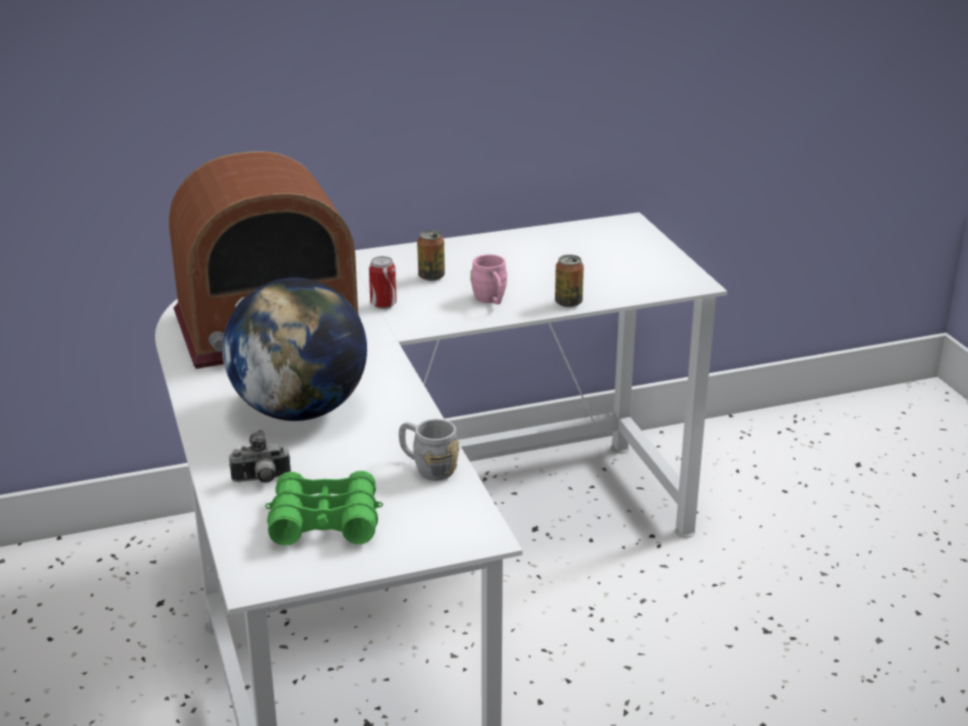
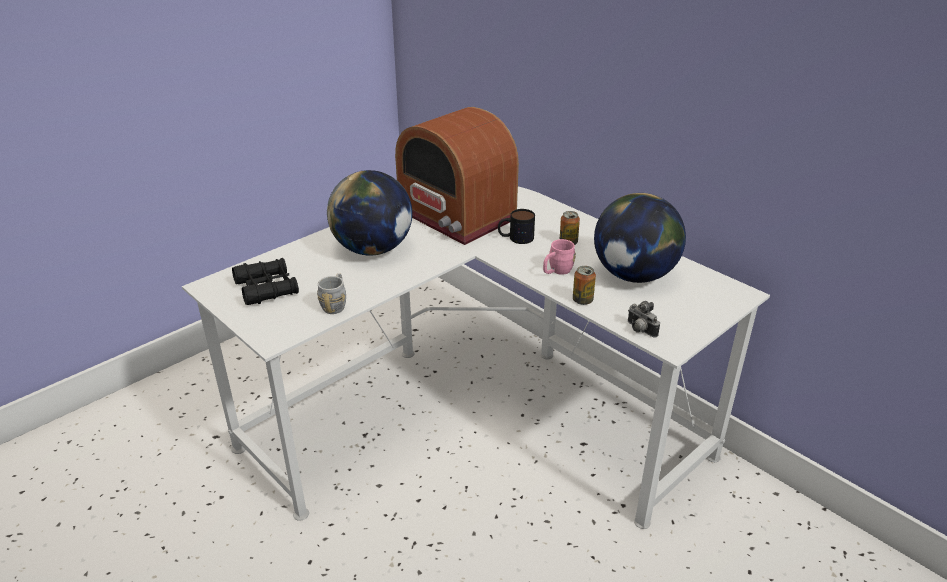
camera: 65 degrees right, 5 degrees up
(261, 480) = (297, 260): camera -> camera (639, 330)
(324, 521) = (267, 288): green binoculars -> black binoculars
(383, 304) = (515, 238): can -> mug
(543, 262) = (634, 275): none -> globe

